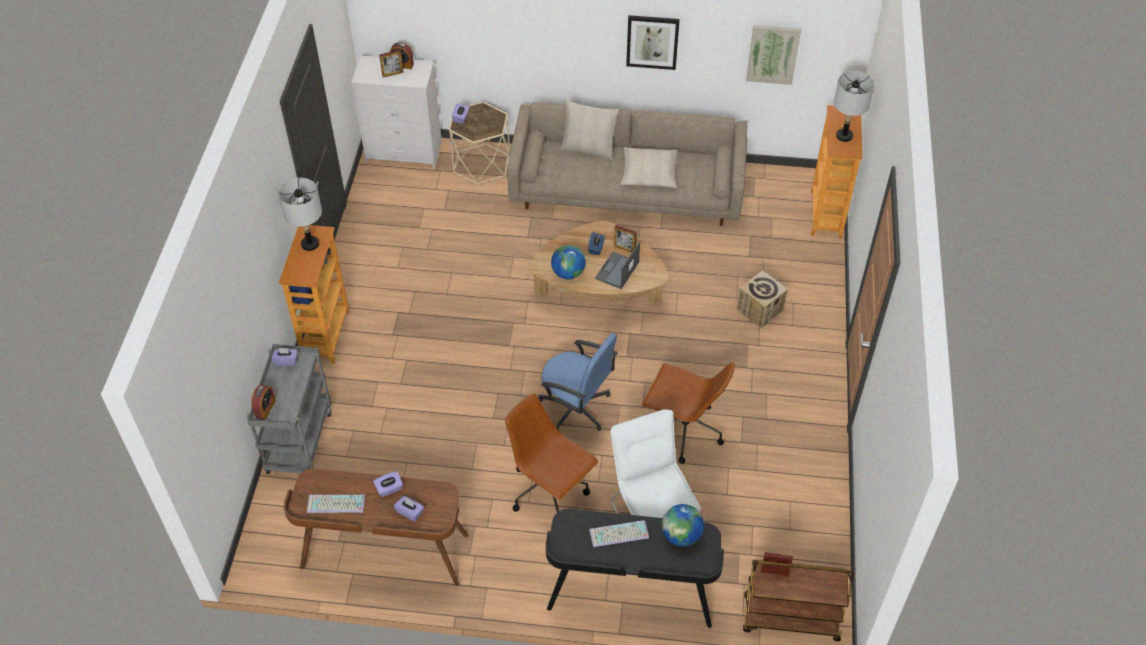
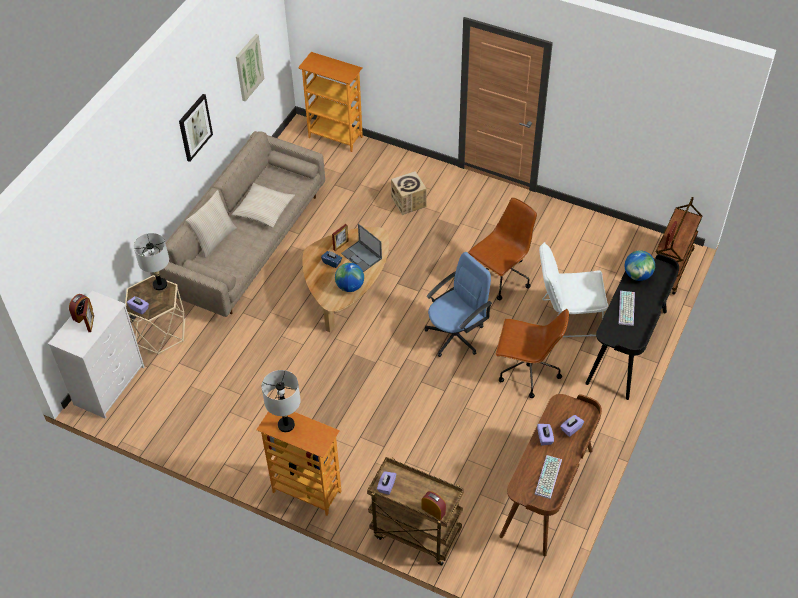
camera: 70 degrees left, 0 degrees up
(299, 440) = (414, 534): grey cart -> brown cart
(550, 491) = (527, 371): brown office chair -> brown office chair turned 135 degrees counterclockwise
(844, 136) = (335, 69): grey table lamp -> grey table lamp (160, 285)

